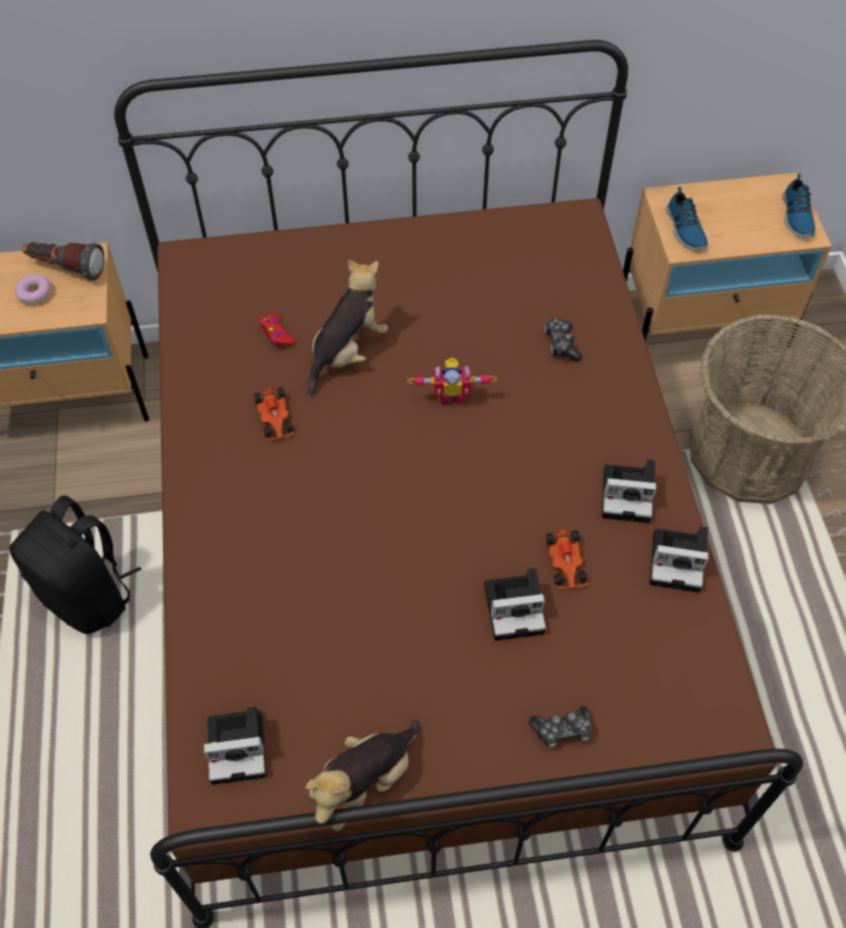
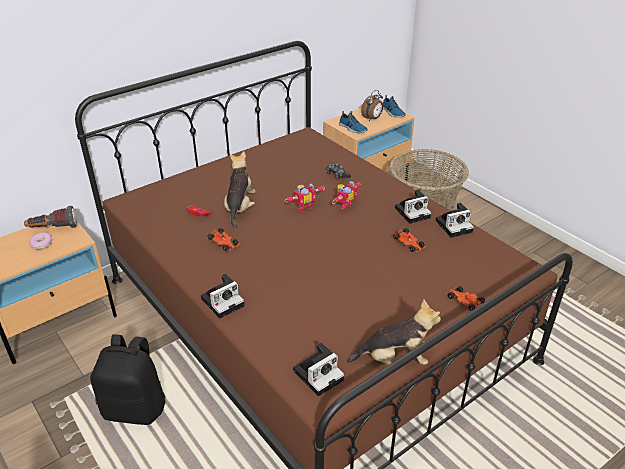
camera: 30 degrees left, 20 degrees down
(365, 782) = (394, 359): plush toy -> plush toy turned 105 degrees counterclockwise
(516, 607) = (402, 267): camera -> camera (223, 301)
(520, 423) = (344, 205): none -> toy robot
(562, 730) = (464, 300): game controller -> toy car
(743, 218) = (372, 119): none -> alarm clock

